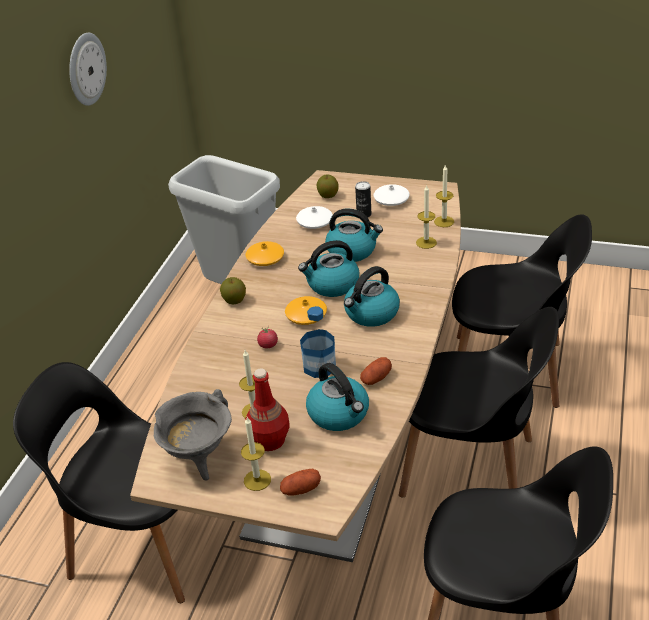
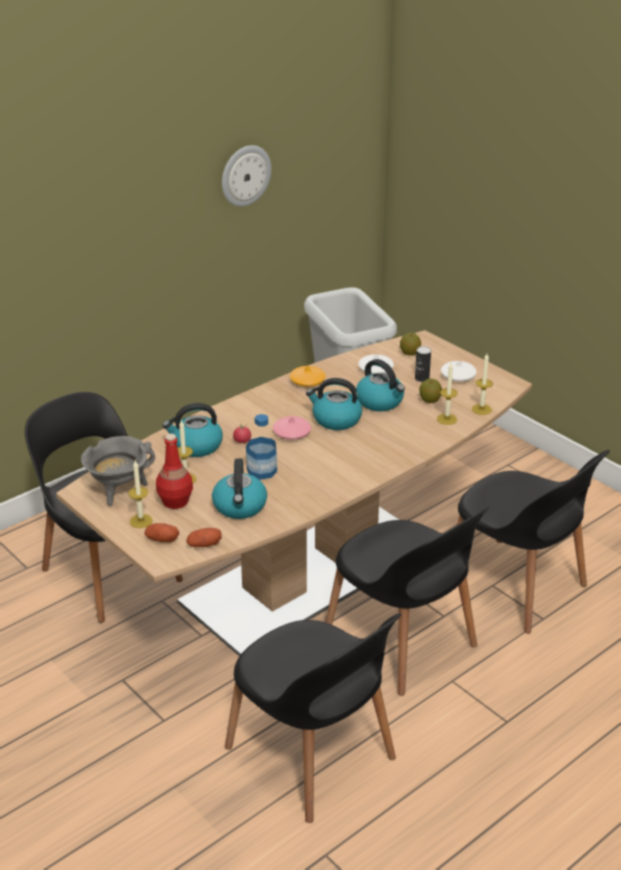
camera: 30 degrees right, 5 degrees down
(234, 301) = (252, 401): apple -> apple (430, 400)
(306, 316) = (292, 433): orange vase -> pink vase
(371, 314) = (341, 452): kettle -> kettle (196, 446)
(376, 378) = (293, 496): potato -> potato (204, 545)

